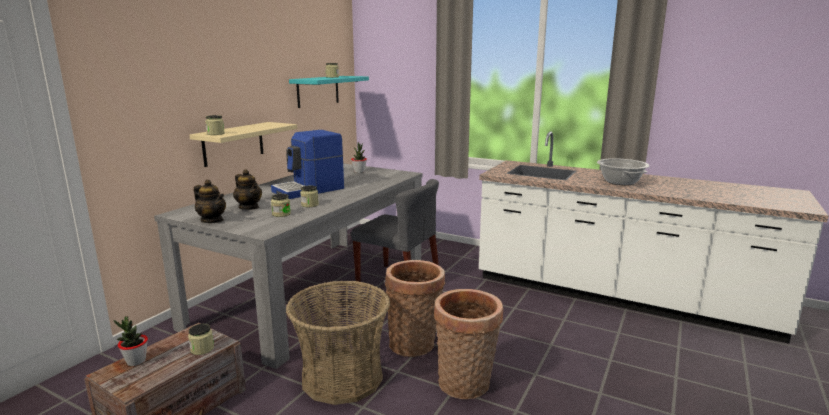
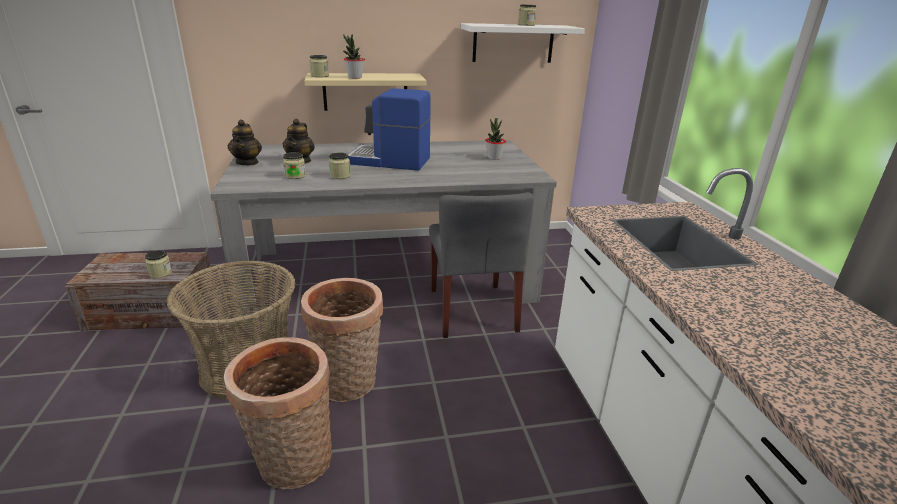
camera: 50 degrees right, 10 degrees up
(136, 361) = (127, 259): potted plant -> potted plant (355, 77)
(318, 91) = (513, 43): turquoise shelf -> white shelf
(620, 182) = (775, 325): cooking pot -> none

